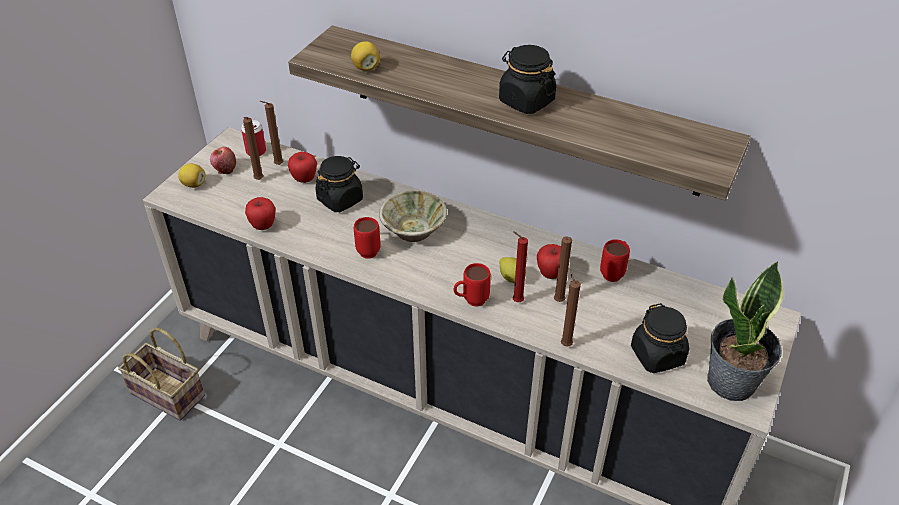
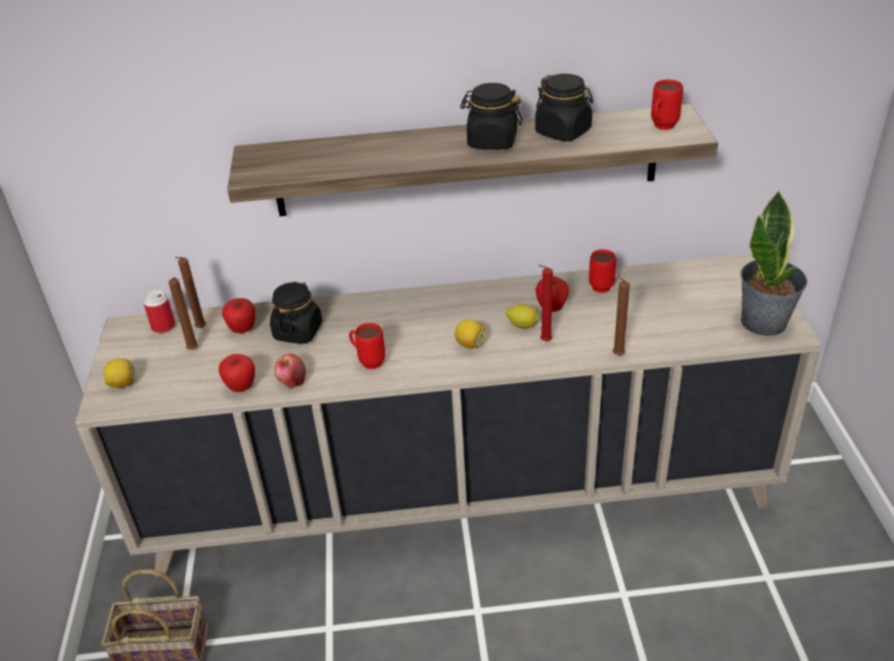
camera: 30 degrees left, 5 degrees down
(225, 169) = (144, 355): apple -> apple (292, 381)
(366, 67) = (314, 166): lemon -> lemon (470, 344)
(413, 229) = (395, 325): beige bowl -> none
(471, 301) = (506, 359): red mug -> red mug (661, 128)
(559, 302) = (580, 326): brown candle -> none
(657, 355) = (694, 329): black jar -> black jar (563, 132)

